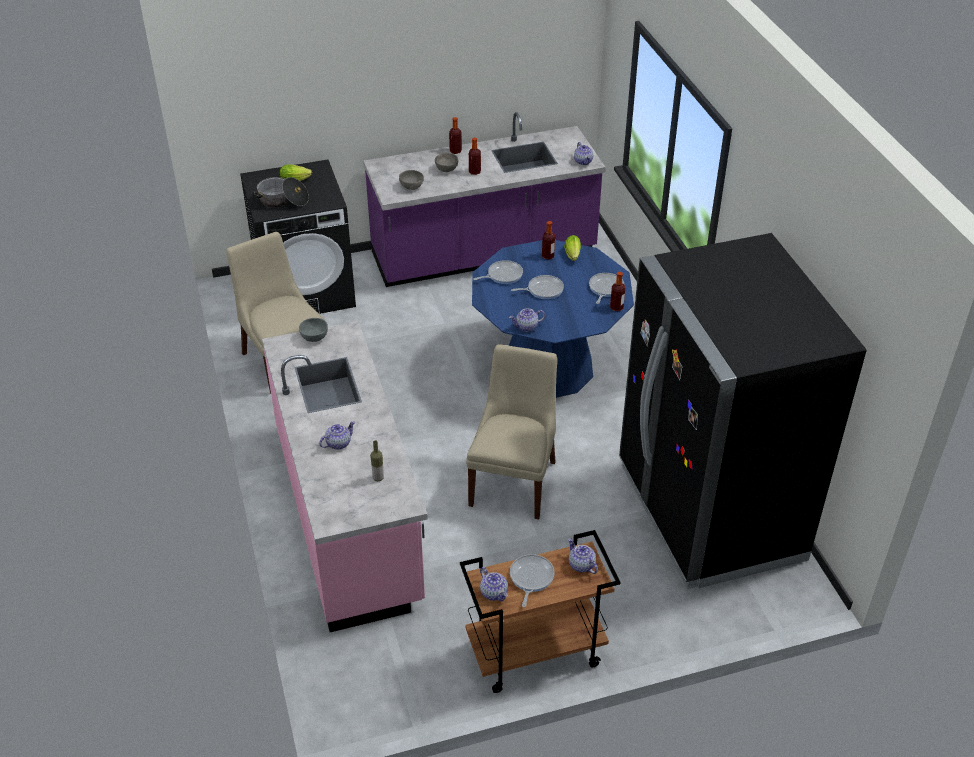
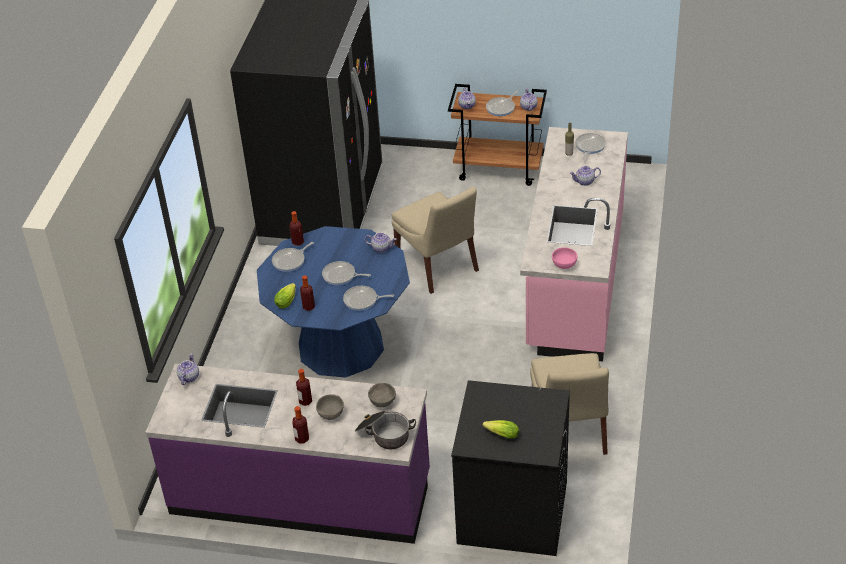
camera: 150 degrees left, 0 degrees up
(283, 201) = (528, 408): cooking pot -> cooking pot (384, 435)
(314, 337) = (564, 265): grey bowl -> pink bowl
(356, 497) = (589, 146): none -> frying pan
(513, 480) = (438, 267): beige chair -> beige chair turned 75 degrees counterclockwise

